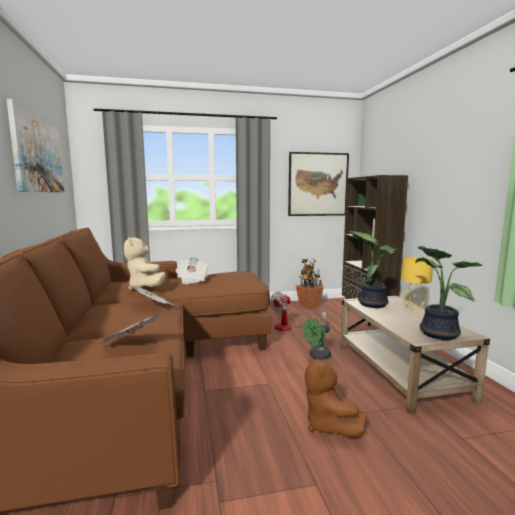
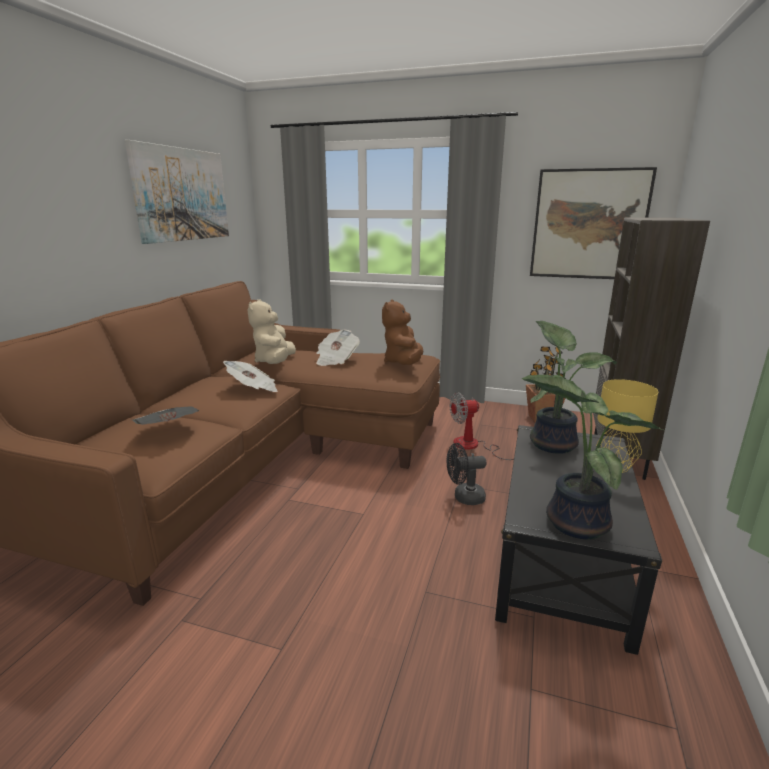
camera: 30 degrees right, 10 degrees up
(317, 356) = (464, 497): green fan -> black fan
(328, 425) = (370, 591): brown plush toy -> brown plush toy (403, 363)
(399, 371) = (561, 557): beige coffee table -> black coffee table

